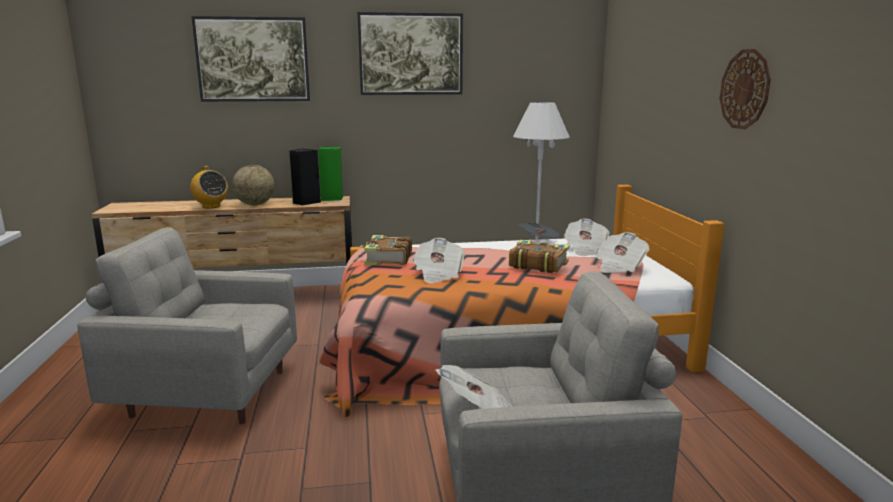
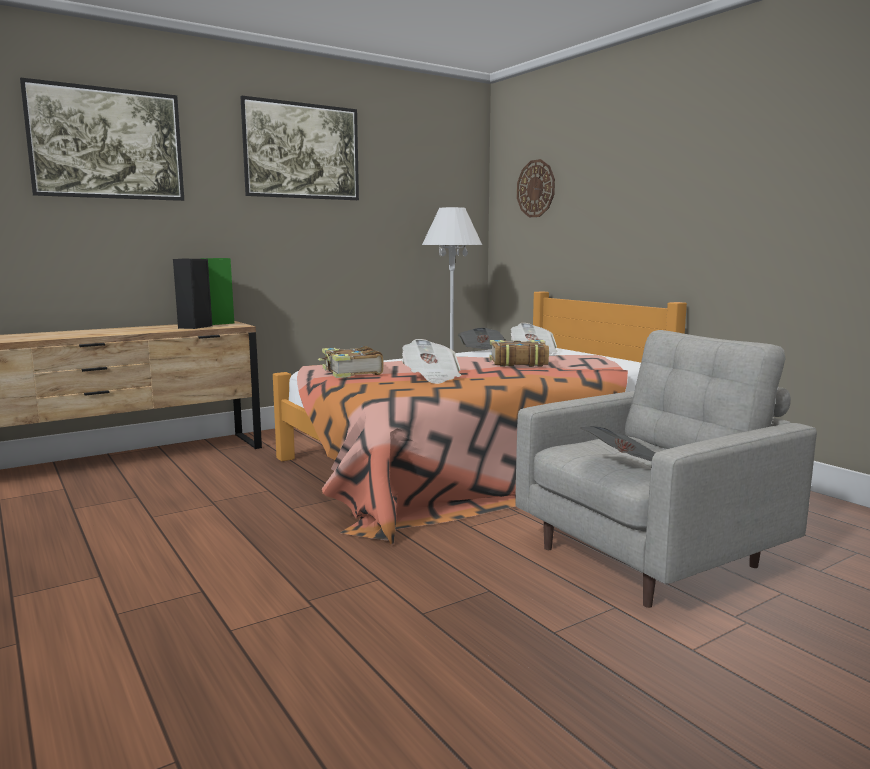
camera: 25 degrees left, 5 degrees down
(207, 392) = (179, 557): grey armchair -> none
(211, 206) = (64, 336): radio -> none
(255, 204) = (127, 331): globe -> none
(619, 266) = (588, 359): newspaper -> none
(745, 89) = (697, 175): wall clock -> wall clock (536, 188)

